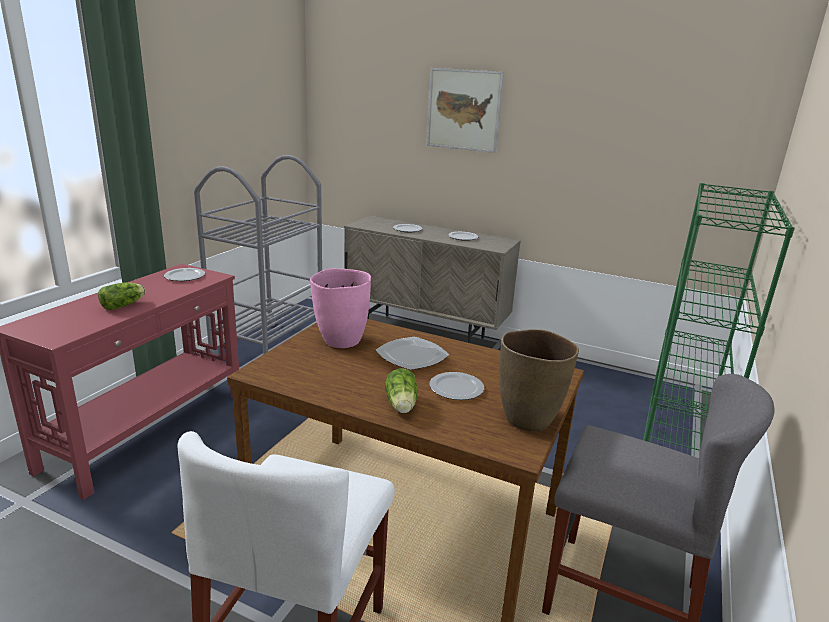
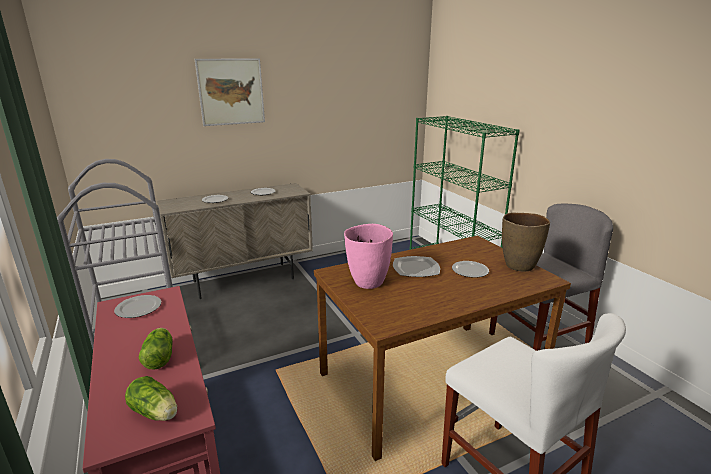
camera: 50 degrees left, 0 degrees up
(401, 406) = (477, 292): lettuce -> lettuce (156, 413)

